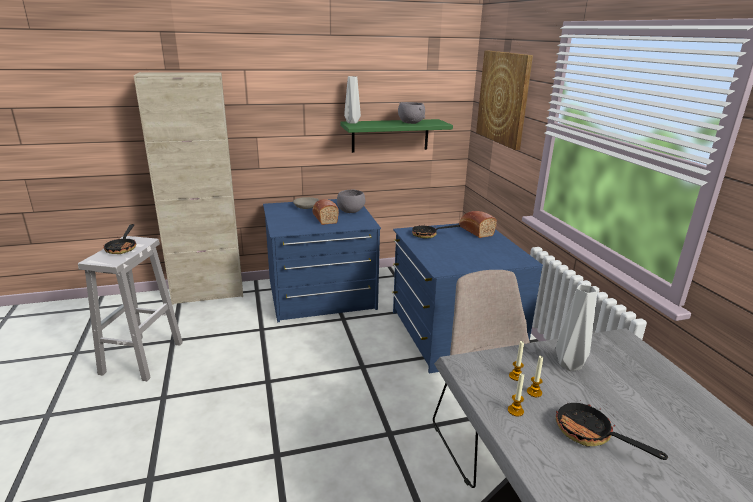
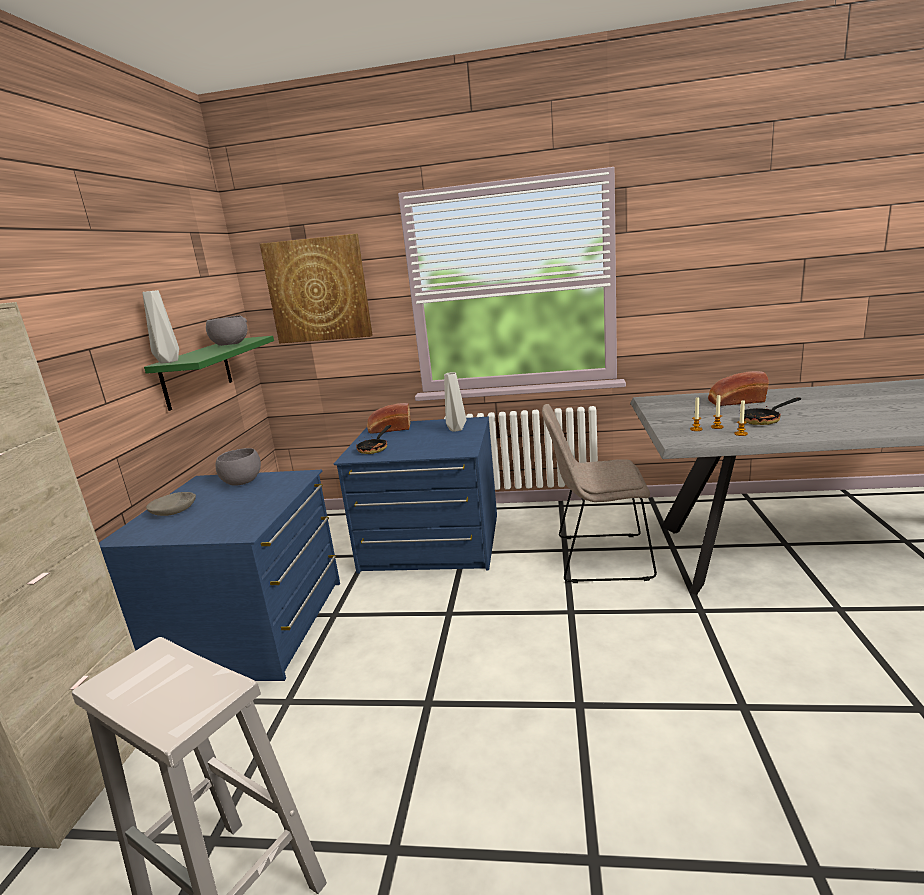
camera: 65 degrees left, 5 degrees down
(123, 247) = (152, 684): frying pan -> none
(324, 218) = (240, 499): bread -> bread (735, 401)
(571, 365) = (681, 414): grey vase -> grey vase (456, 429)

